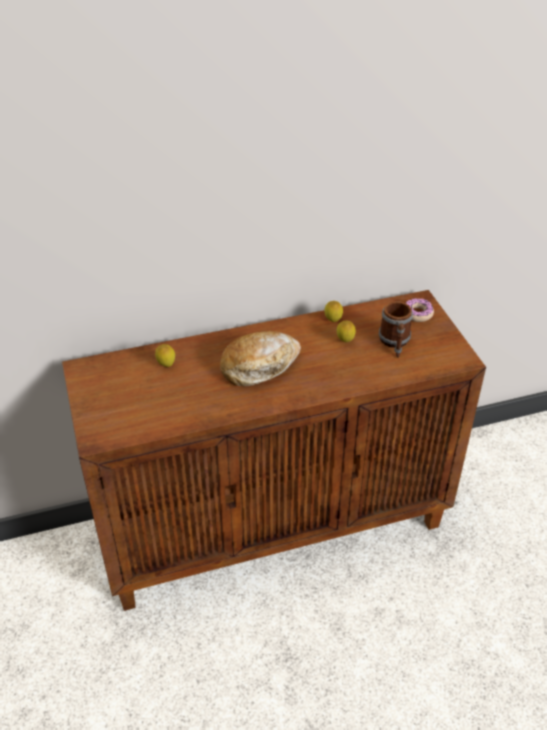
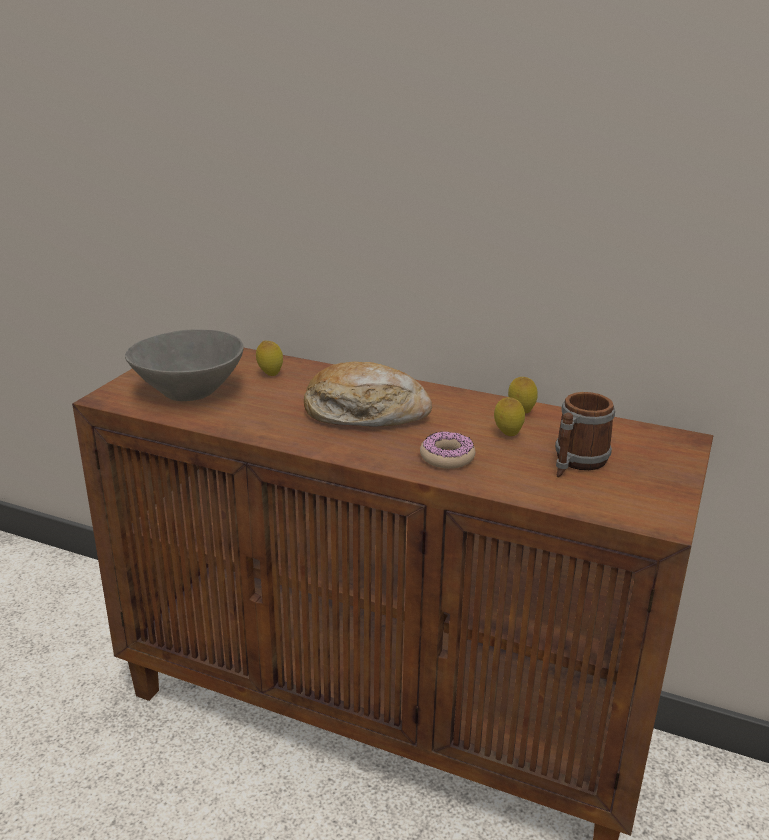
camera: 40 degrees right, 15 degrees down
(138, 407) = (188, 392): none -> grey bowl
(417, 314) = (657, 449): donut -> donut (447, 457)

